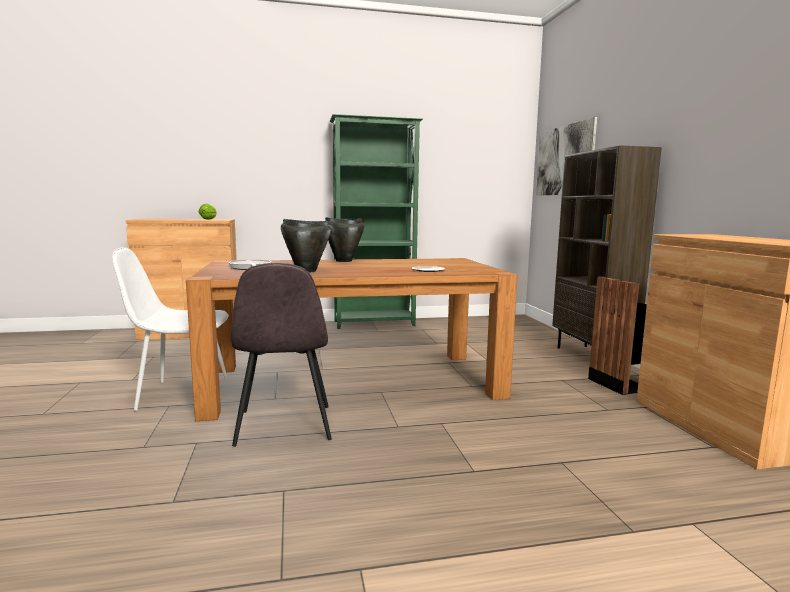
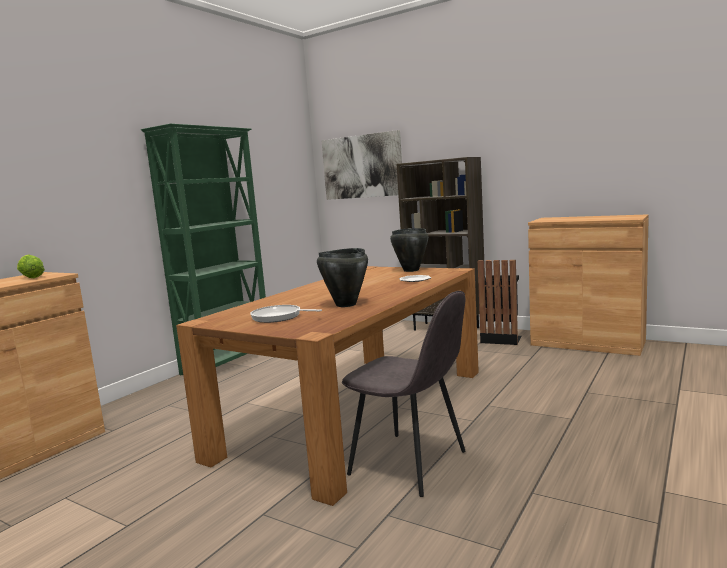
camera: 45 degrees left, 0 degrees up
(181, 394) = (240, 500): white chair -> none
(343, 261) = (303, 290): black cooking pot -> black cooking pot (410, 270)

